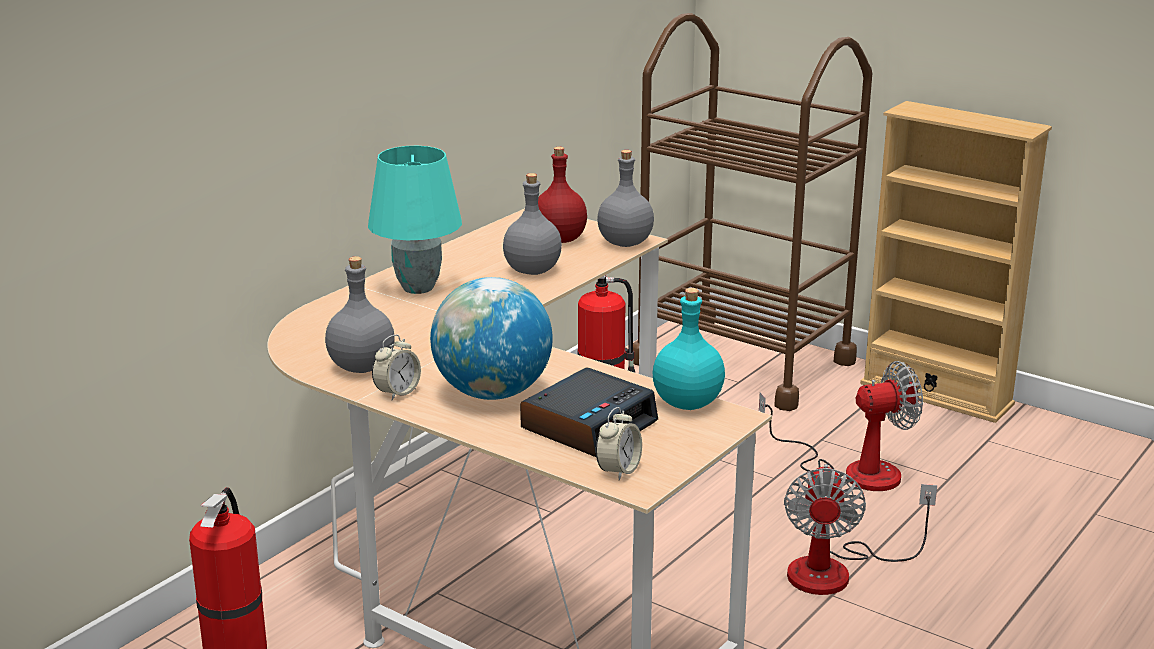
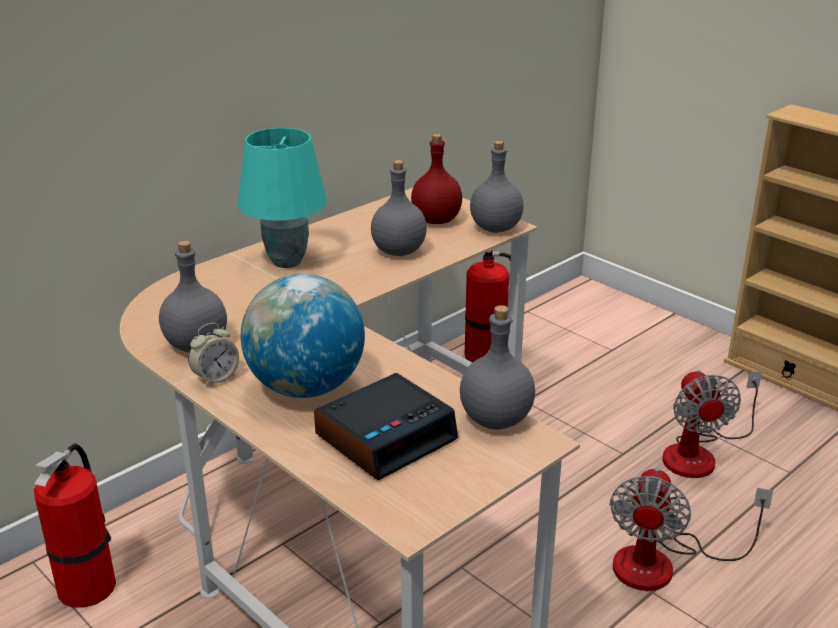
camera: 10 degrees right, 5 degrees up
(618, 470) = (395, 500): alarm clock -> none
(688, 403) = (497, 419): turquoise bottle -> grey bottle
(743, 362) = (620, 330): brown cart -> none
(853, 470) = (700, 453): fan -> fan turned 90 degrees clockwise

